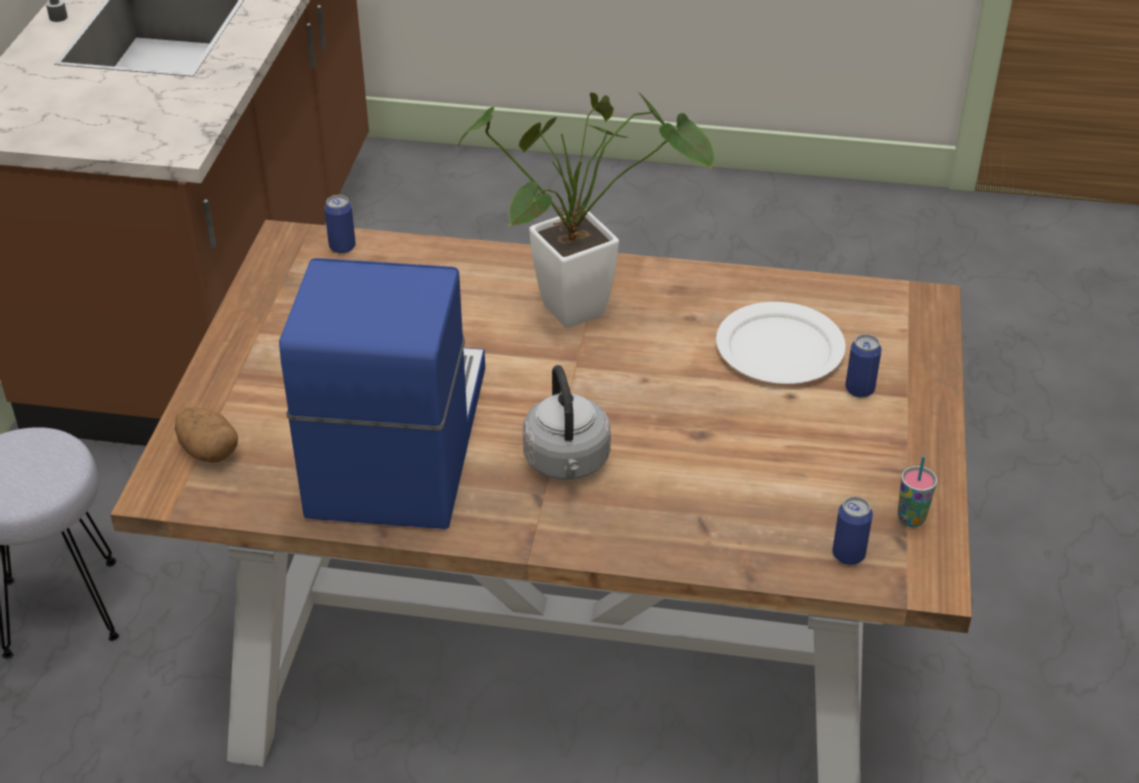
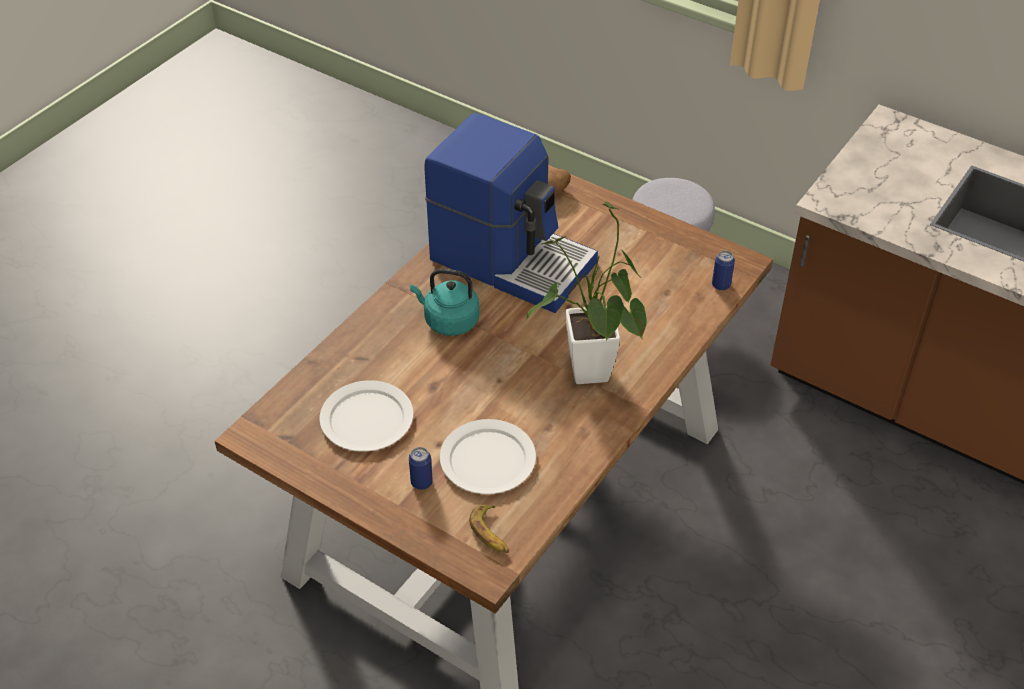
camera: 115 degrees right, 5 degrees up
(567, 463) = (448, 321): grey kettle -> turquoise kettle
(806, 475) = (366, 419): none -> white plate
(848, 555) = (294, 409): can -> none
(878, 313) = (491, 533): none -> banana
(911, 519) = (298, 450): cup -> none

